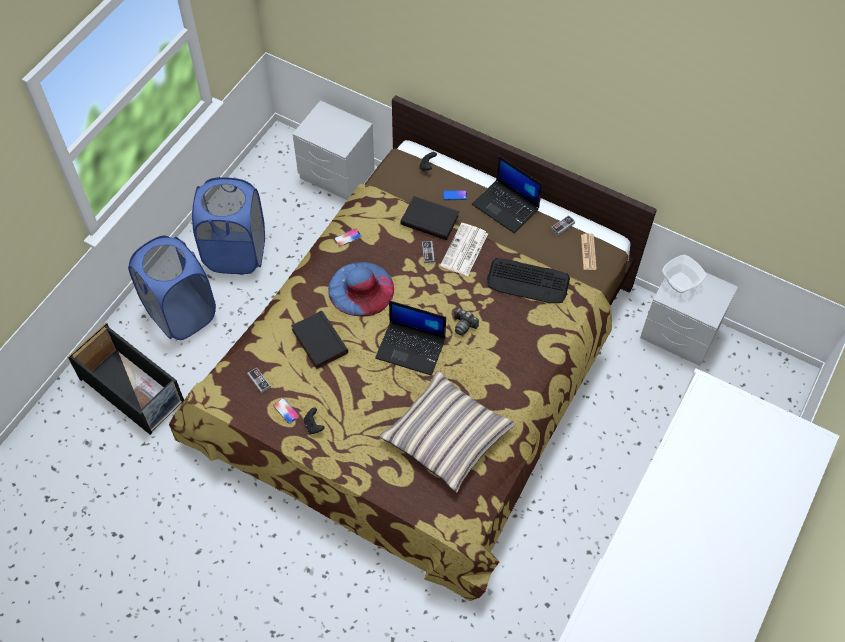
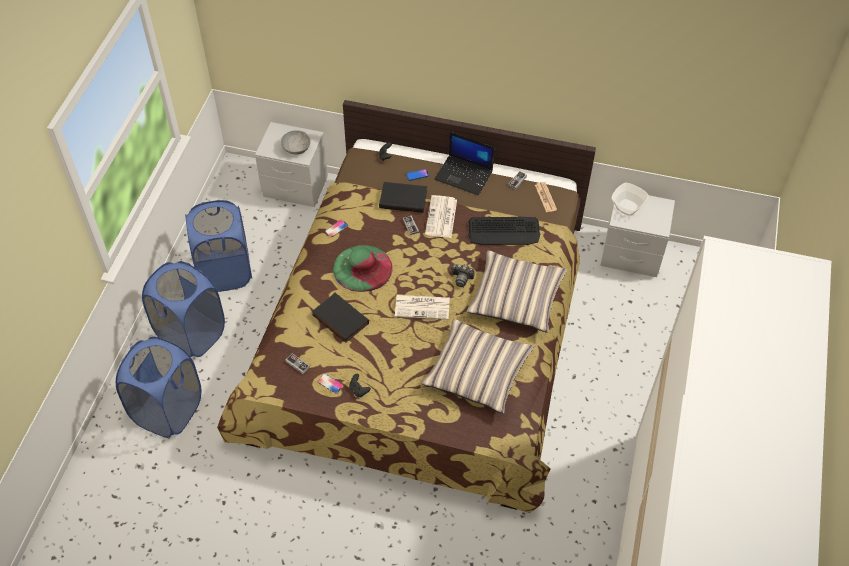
camera: 15 degrees left, 5 degrees down
(133, 390) = (168, 410): black storage box -> blue laundry basket
(338, 135) = (296, 148): none -> grey bowl
(361, 289) = (362, 268): blue hat -> green hat
(411, 348) = (423, 307): laptop -> newspaper
(516, 361) = (516, 298): none -> pillow

